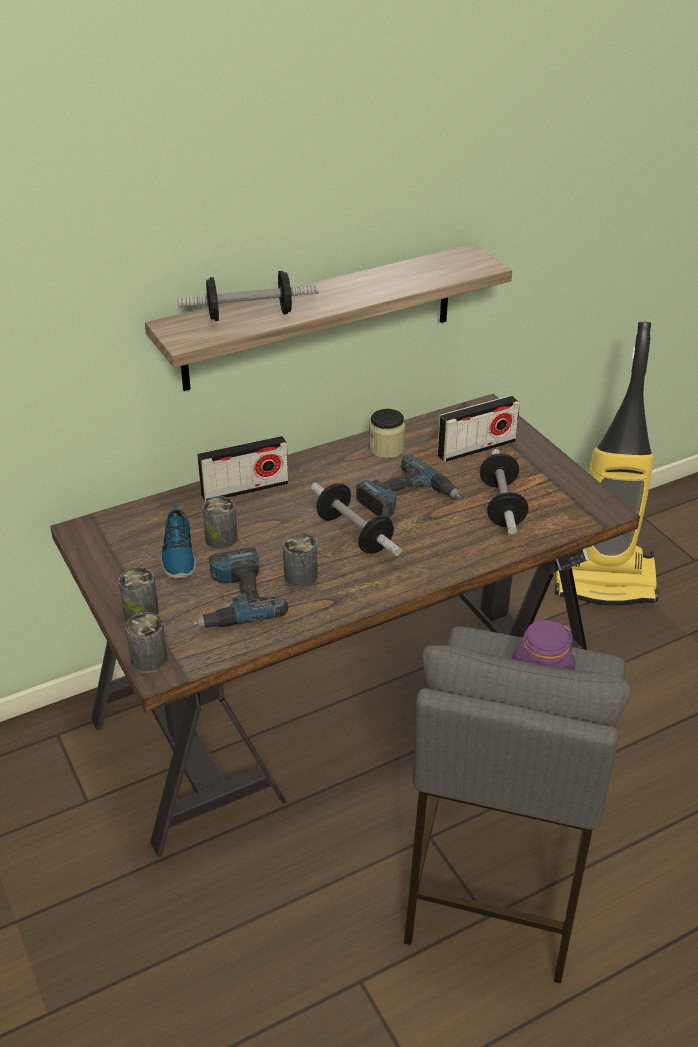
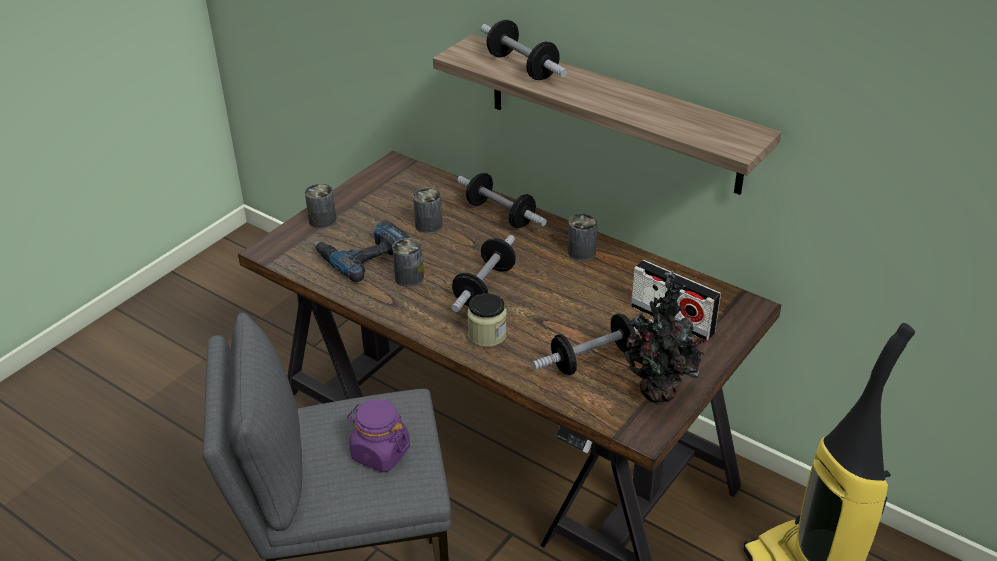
camera: 65 degrees right, 0 degrees up
(149, 660) = (277, 241): can -> can (581, 252)
(177, 554) = (397, 212): shoe -> none
(245, 489) = (500, 214): radio -> dumbbell
(386, 449) = (621, 267): jar -> jar (487, 335)
(406, 498) = (557, 300): power drill -> none
(566, 487) = (659, 394): none -> potted plant

